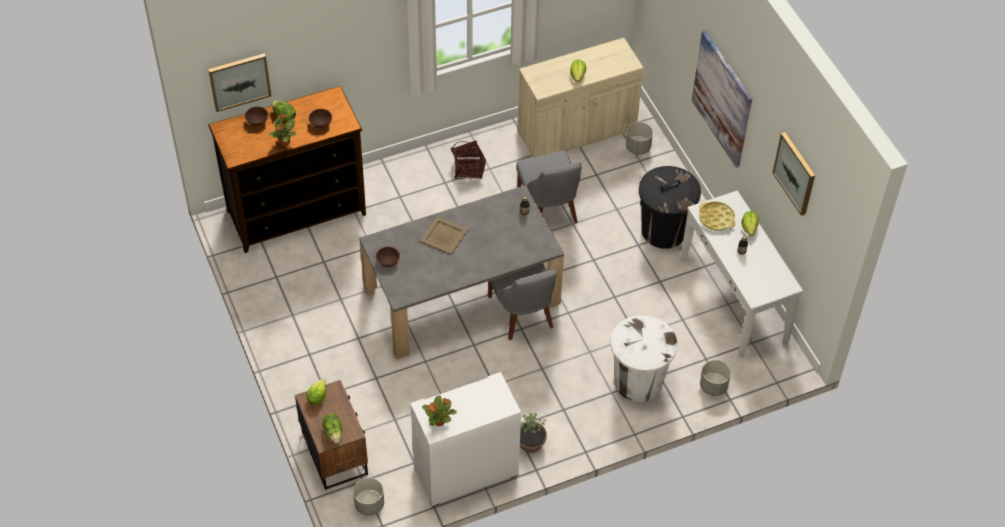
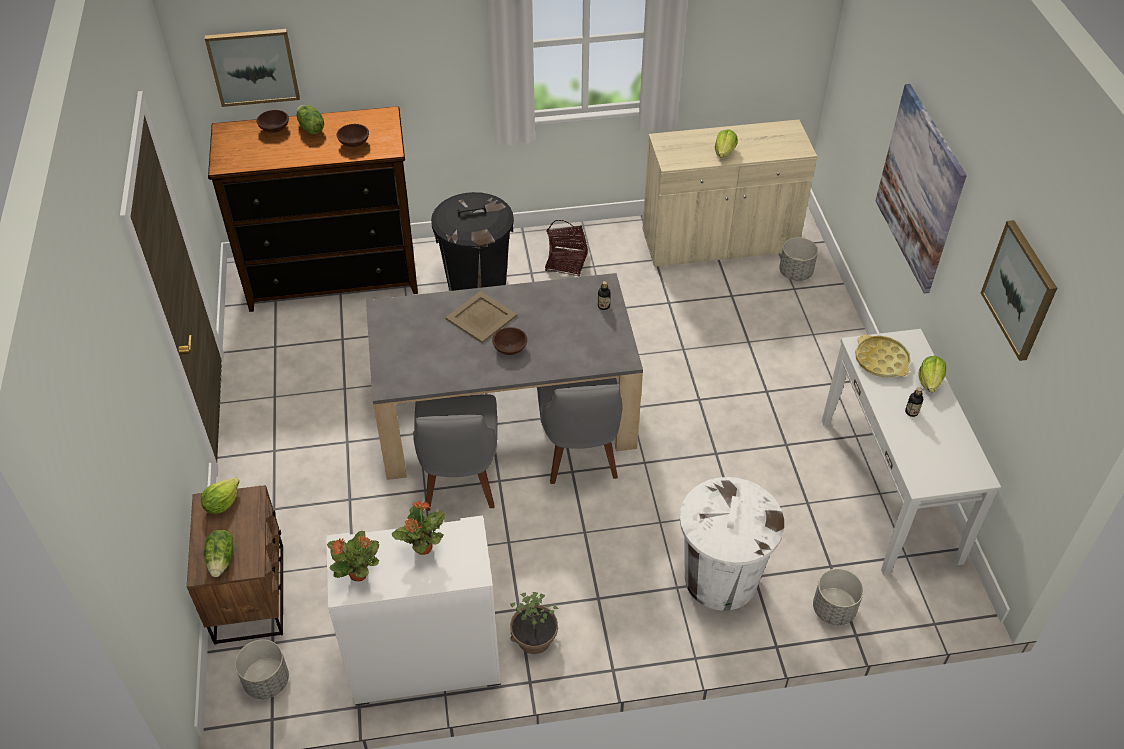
camera: 15 degrees right, 5 degrees down
(284, 142) = (296, 157): potted plant -> potted plant (422, 548)
(388, 261) = (392, 336): brown bowl -> brown bowl (510, 348)
(548, 209) = (656, 326): grey chair -> grey chair (459, 479)
(663, 230) = (806, 379): black trash can -> black trash can (476, 282)

